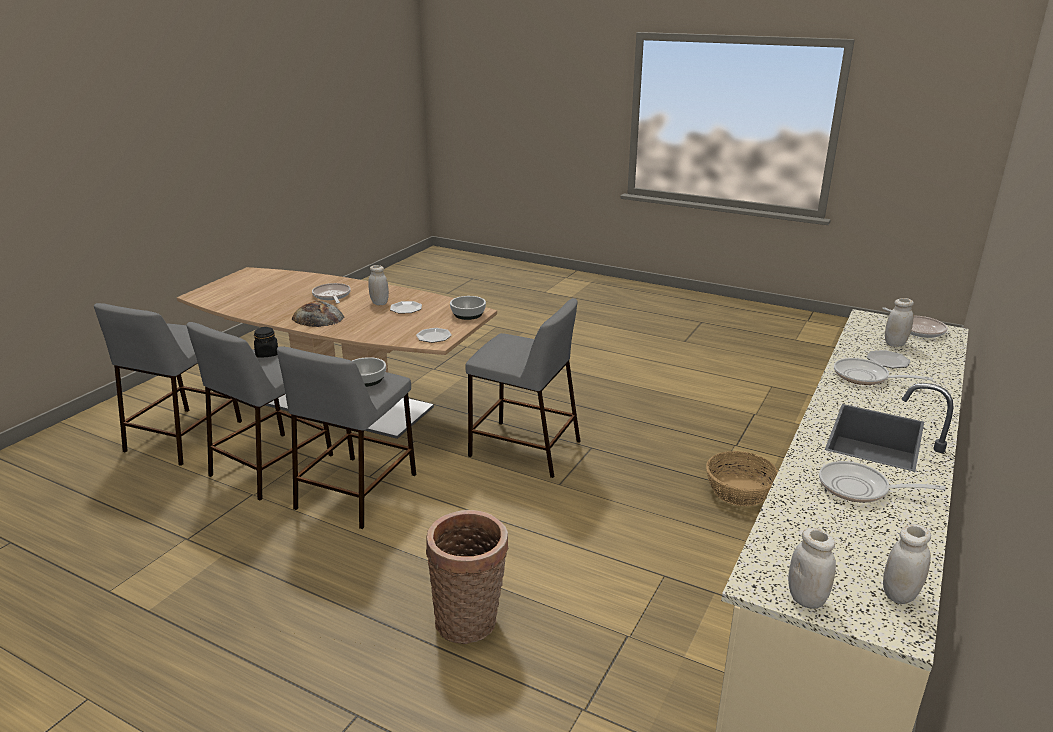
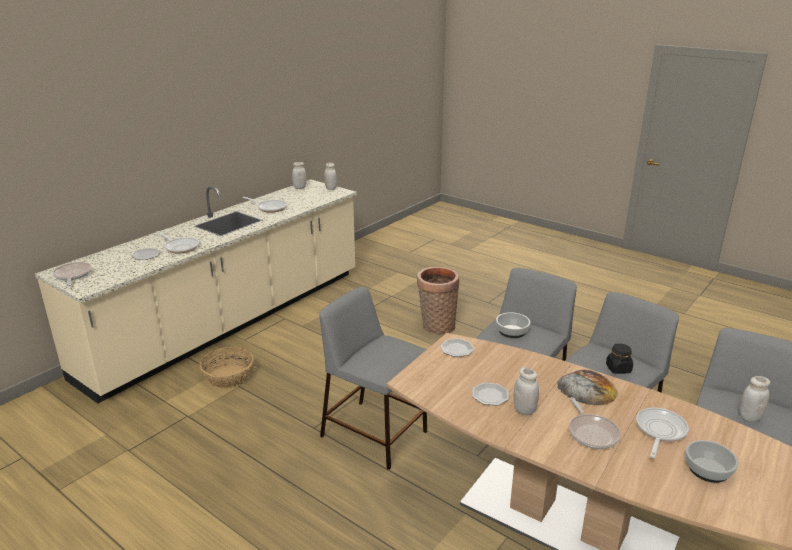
camera: 170 degrees left, 0 degrees up
(278, 300) = (659, 431): none -> frying pan
(467, 314) = (420, 378): bowl -> bowl (708, 470)
(895, 344) = (115, 266): white jar -> white jar (749, 417)

